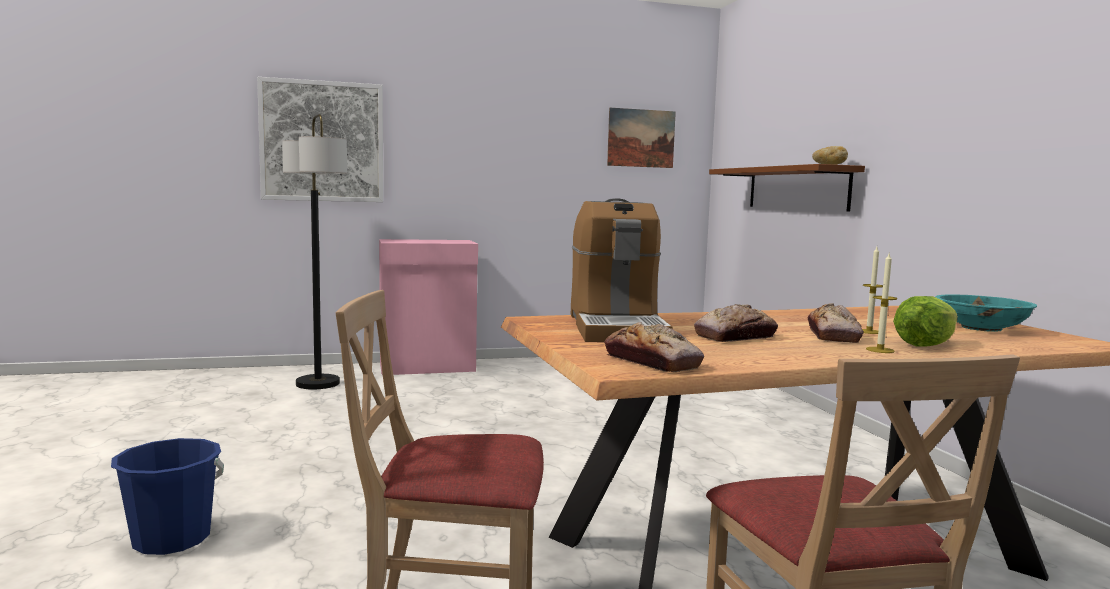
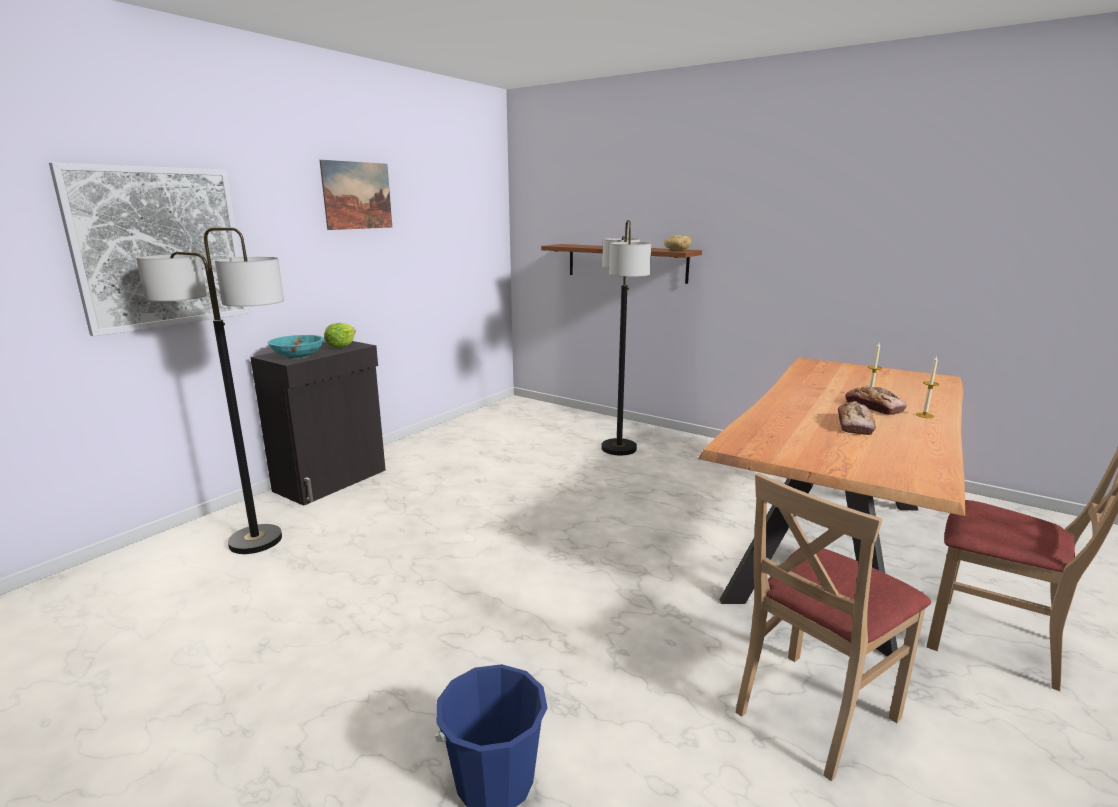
camera: 40 degrees left, 10 degrees up
(428, 367) = (332, 480): pink cabinet -> black cabinet
(616, 327) = (790, 438): coffee machine -> none
(641, 138) = (463, 215): picture -> picture (357, 195)
(652, 362) = (916, 471): bread -> none
(720, 410) = (619, 448): none -> floor lamp
(924, 344) = (917, 402): lettuce -> lettuce (341, 346)
(981, 328) = (883, 376): turquoise bowl -> turquoise bowl (298, 356)

